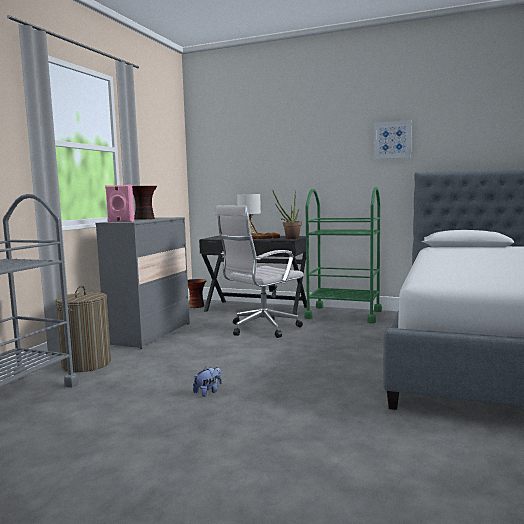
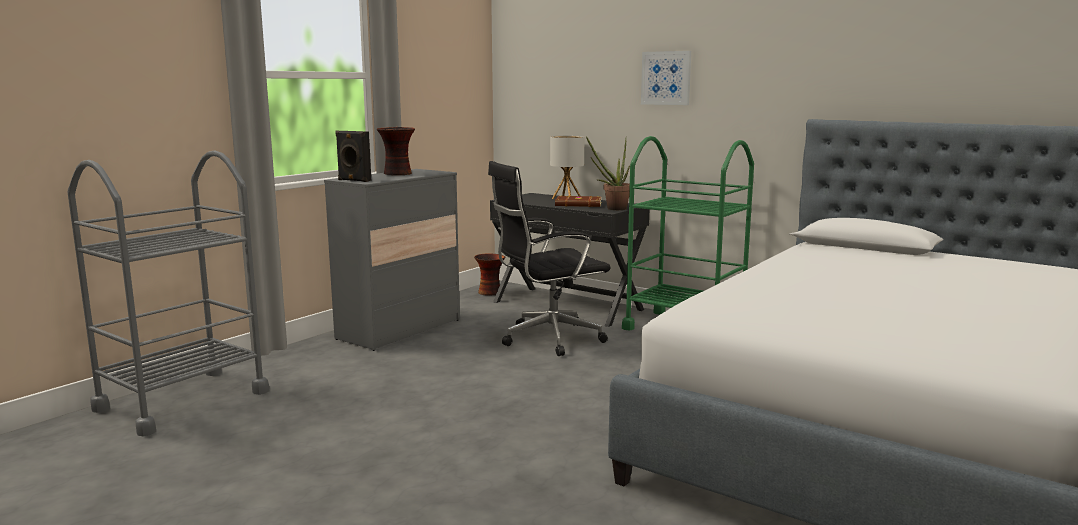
camera: 15 degrees right, 5 degrees up
(86, 364) = (296, 364): laundry basket -> none
(120, 222) = (354, 180): pink speaker -> black speaker
(208, 392) = (407, 424): plush toy -> none
(261, 329) = (547, 339): white office chair -> black office chair
(392, 140) = (780, 64): picture -> picture (666, 78)

